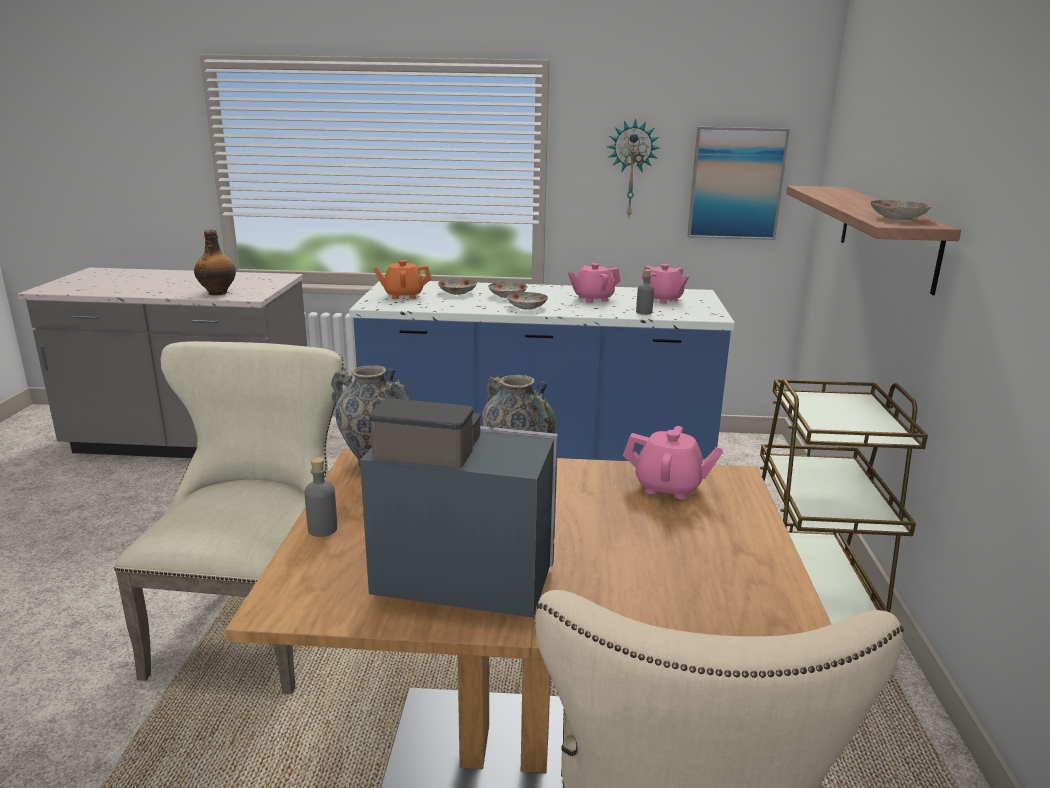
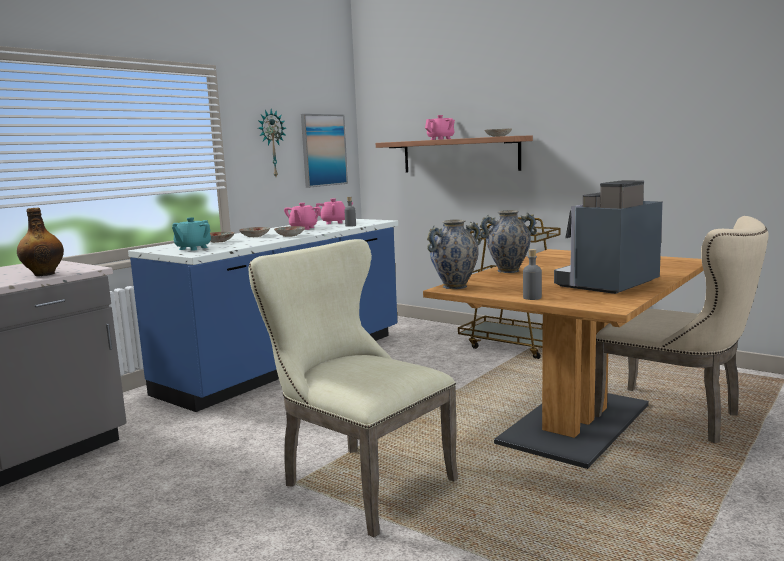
camera: 55 degrees left, 10 degrees down
(403, 295) = (193, 248): orange teapot -> turquoise teapot
(668, 487) = (554, 258): pink teapot -> pink teapot (441, 139)

